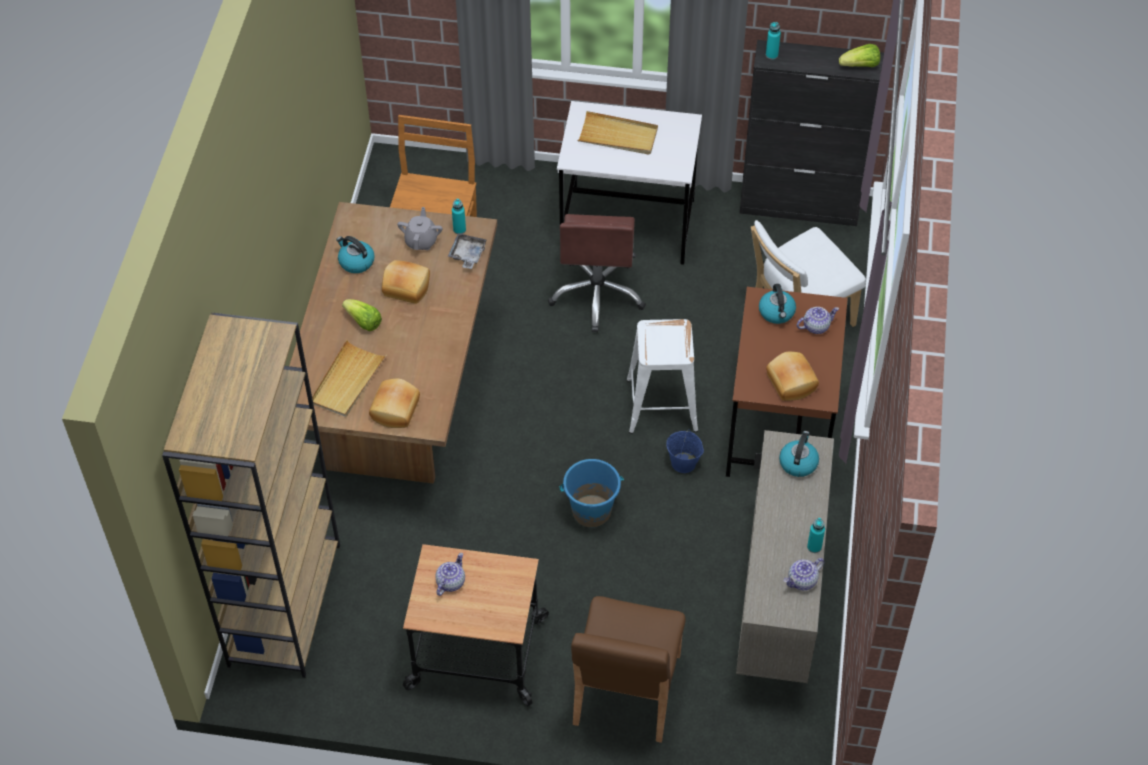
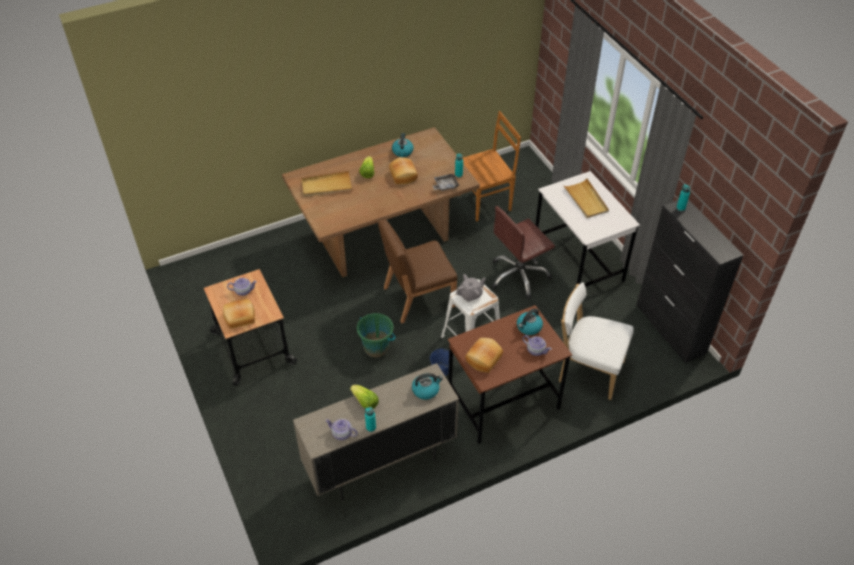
camera: 55 degrees right, 5 degrees down
(284, 603) = (230, 262): brown bookcase -> none
(396, 410) = (323, 211): bread -> bread (240, 318)
(421, 241) = (437, 165): grey teapot -> grey teapot (470, 295)
(591, 511) = (376, 348): blue bucket -> green bucket
(626, 690) = (273, 422): brown chair -> brown chair (417, 297)
(860, 66) = (719, 249): lettuce -> lettuce (365, 402)

